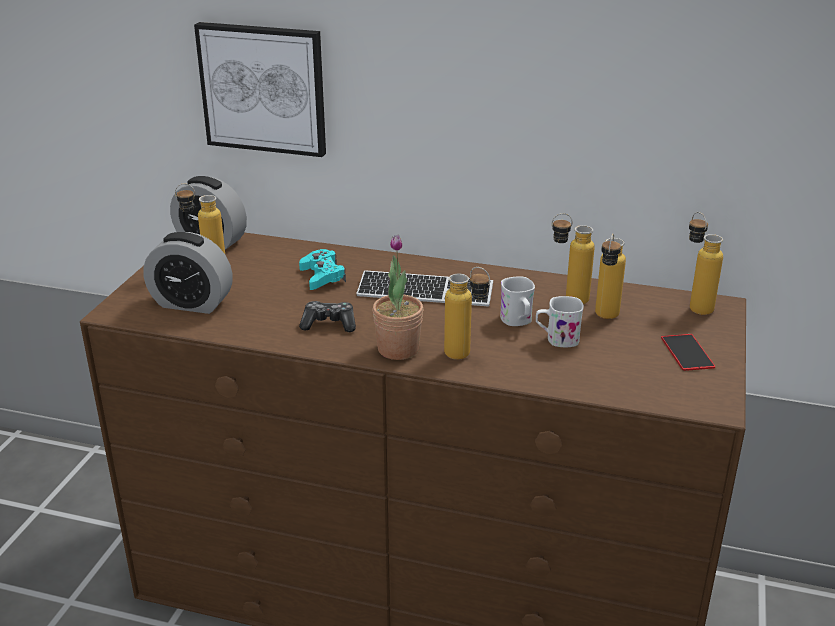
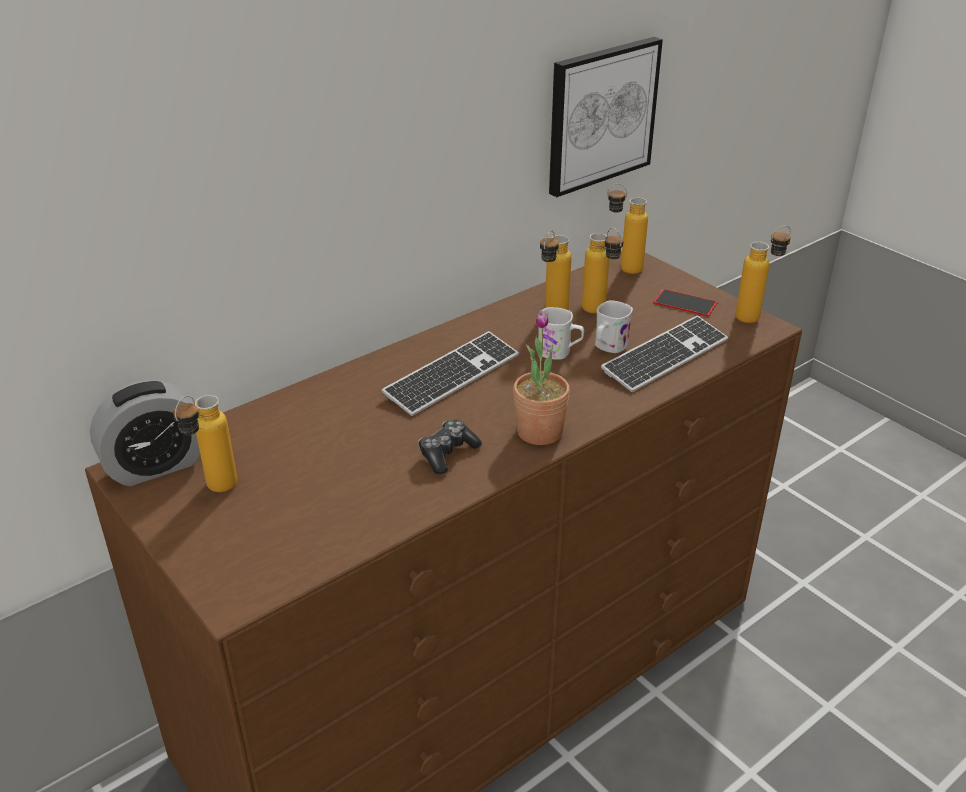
camera: 55 degrees left, 5 degrees up
(191, 303) = (290, 531): alarm clock -> none
(263, 88) = (160, 236): picture -> picture (601, 115)
(322, 276) = (344, 421): turquoise game controller -> none
(466, 357) = (591, 402): bottle -> bottle (756, 316)
(582, 369) = (665, 356): none -> keyboard

